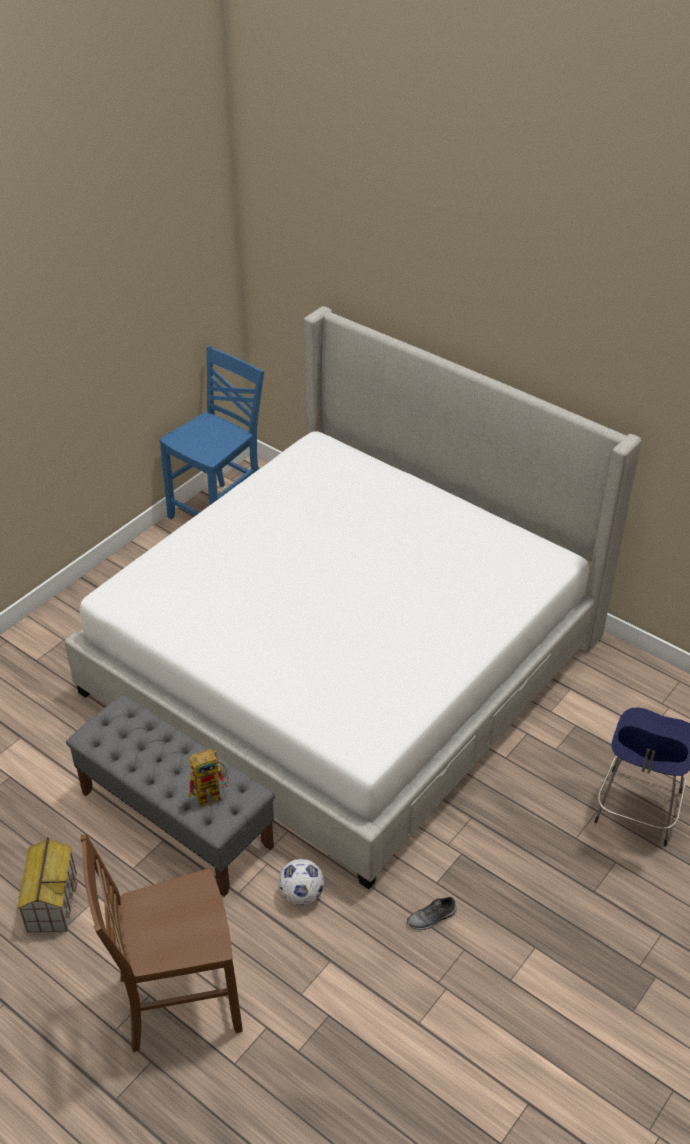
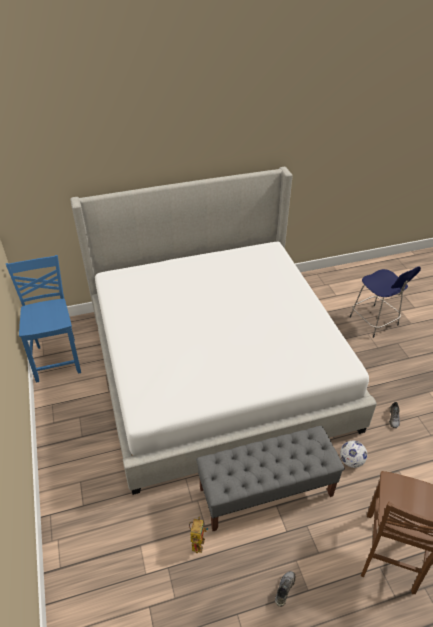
camera: 55 degrees left, 0 degrees up
(51, 901) = (284, 589): toy house -> grey shoe
(213, 793) = (308, 450): toy robot -> toy robot (197, 540)

